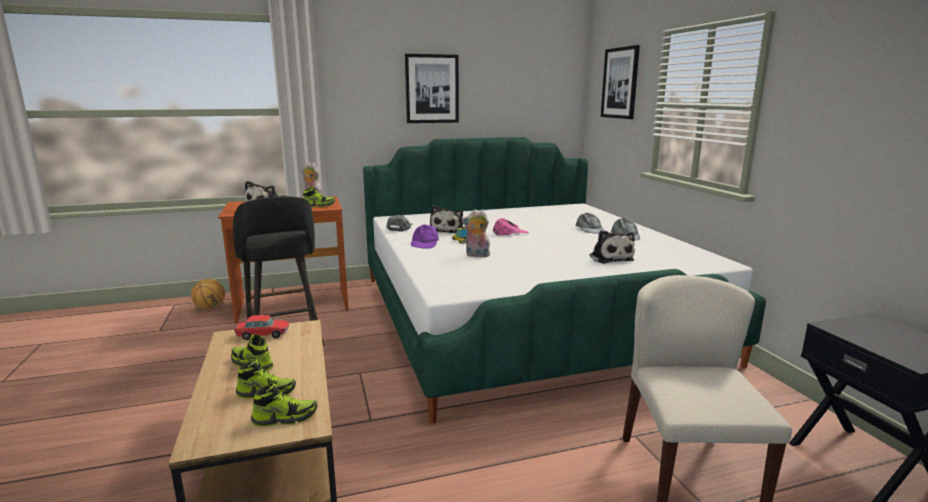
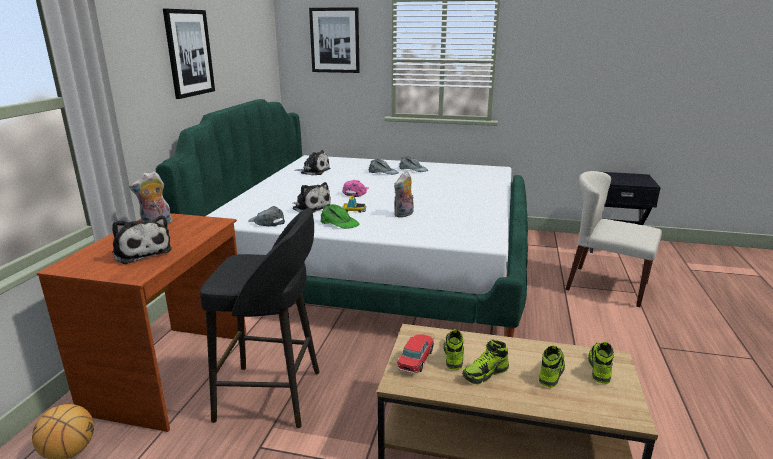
camera: 60 degrees left, 5 degrees up
(318, 206) = (196, 226): shoe -> shoe (453, 355)
(424, 243) = (339, 223): purple cap -> green cap
(610, 258) = (459, 185): plush toy -> plush toy (314, 171)

